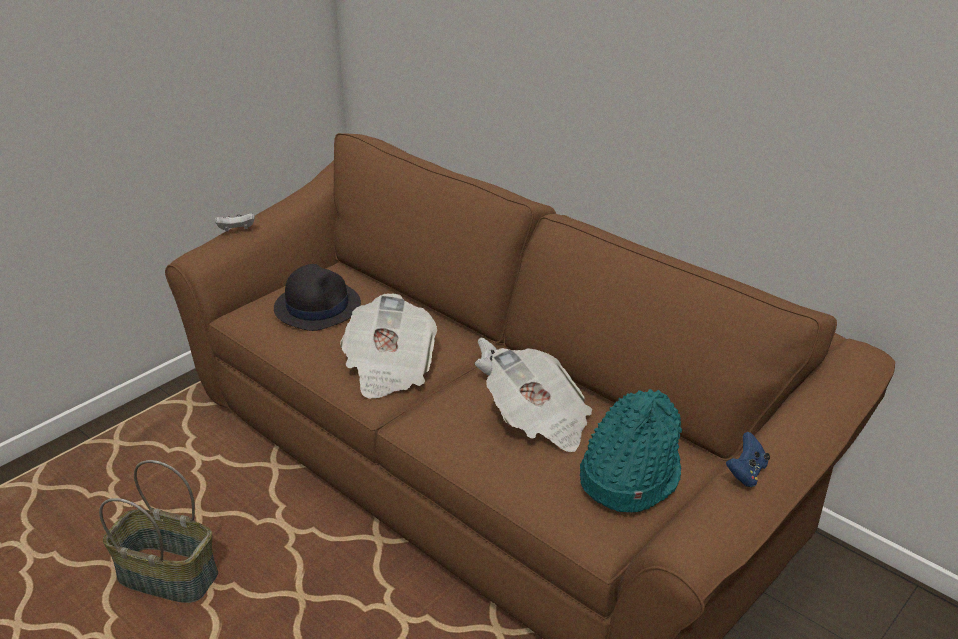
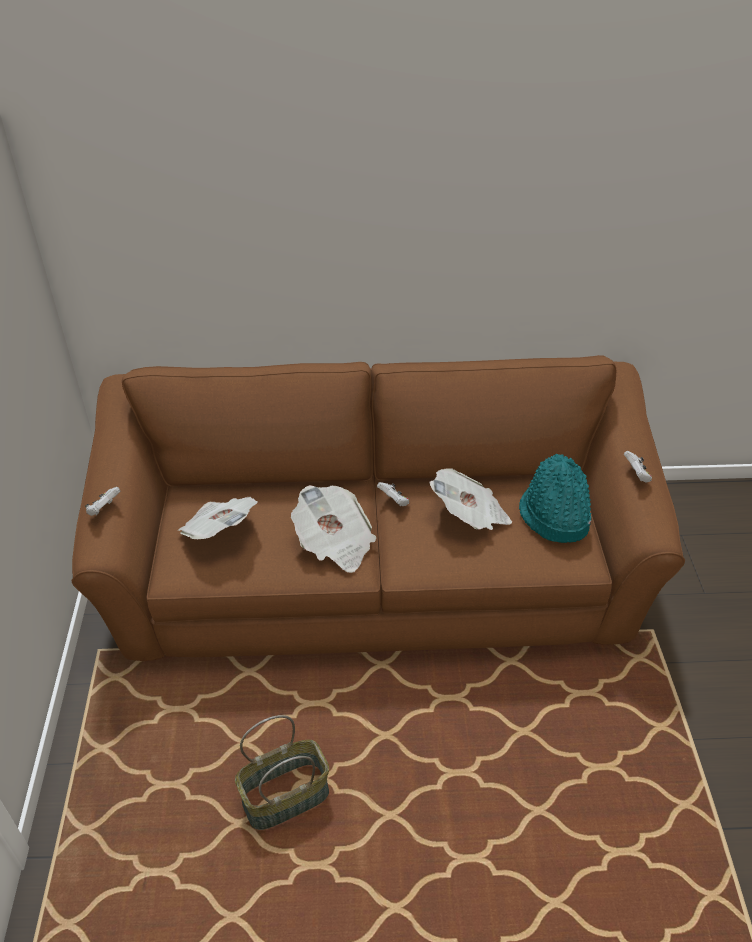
camera: 45 degrees left, 10 degrees up
(317, 306) = (219, 531): black hat -> newspaper
(746, 473) = (636, 475): blue game controller -> white game controller

